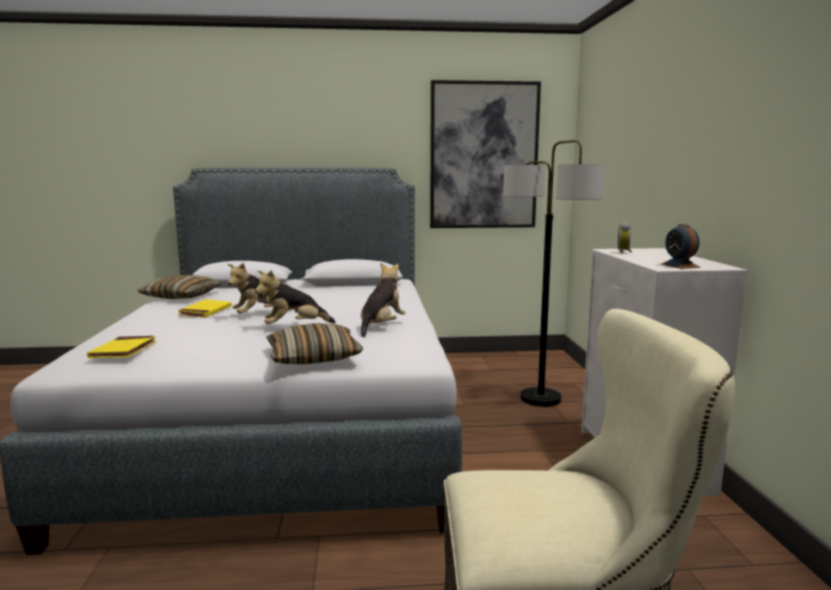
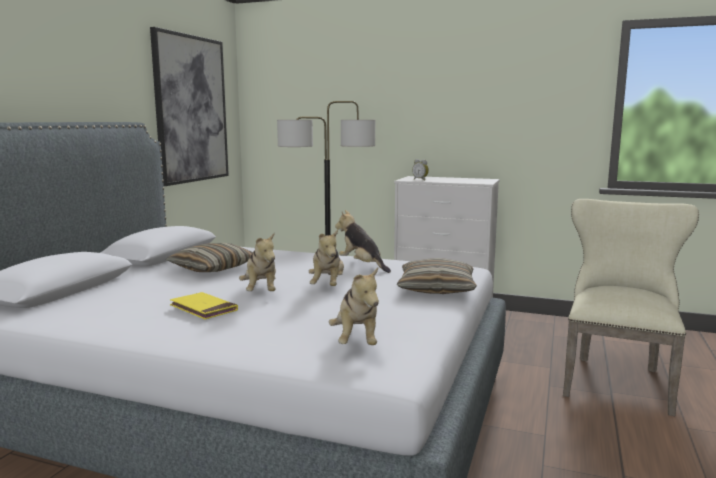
camera: 65 degrees left, 0 degrees up
(123, 350) = (356, 341): yellow book -> plush toy
(181, 297) = (77, 317): pillow -> pillow (212, 268)
(680, 266) = (480, 181): alarm clock -> none

